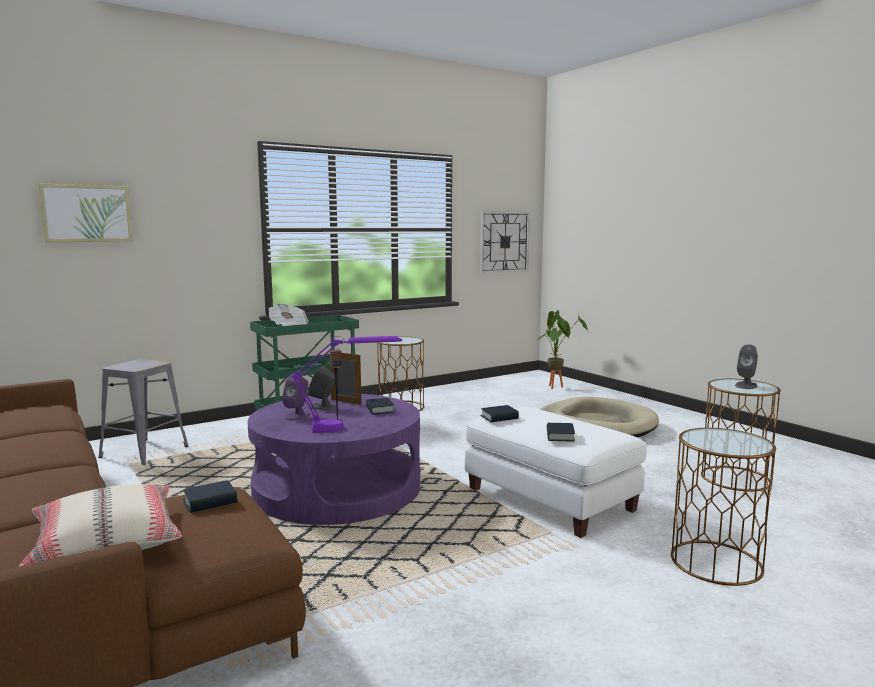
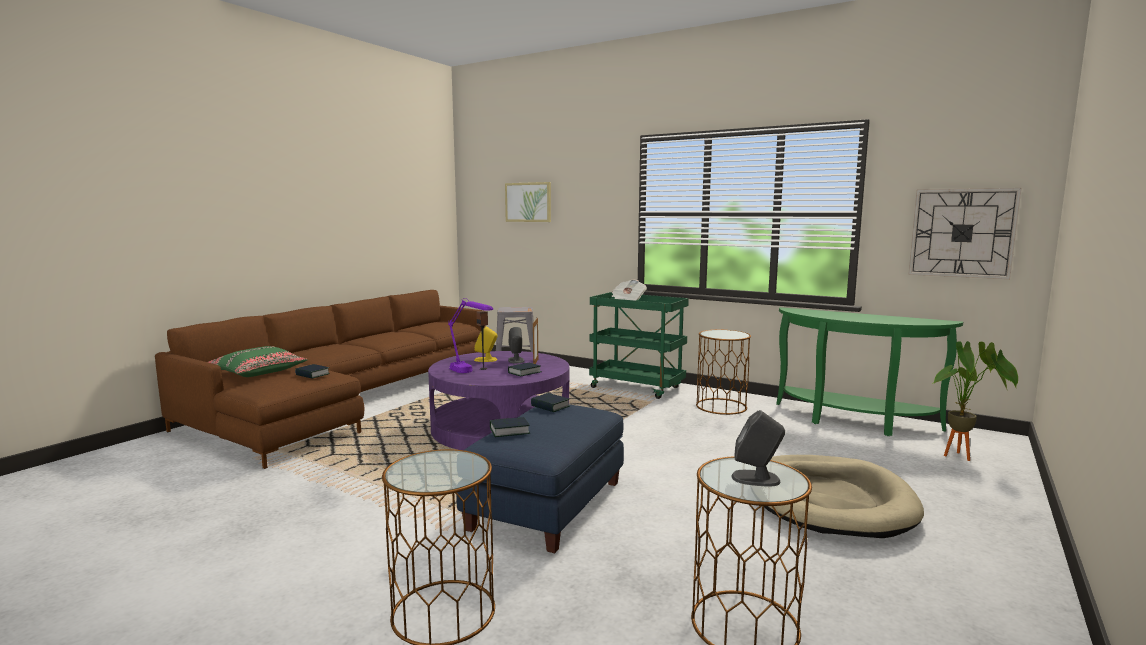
camera: 65 degrees right, 0 degrees up
(105, 542) = (259, 371): beige pillow -> green pillow
(297, 416) = (486, 360): purple speaker -> yellow speaker
(478, 389) = (853, 422): none -> green console table
(550, 499) = (546, 505): white ottoman -> blue ottoman

